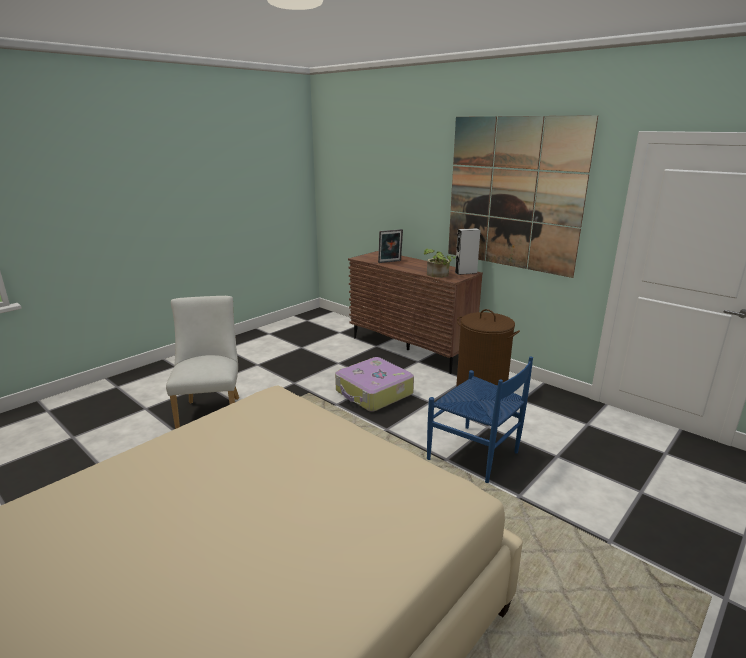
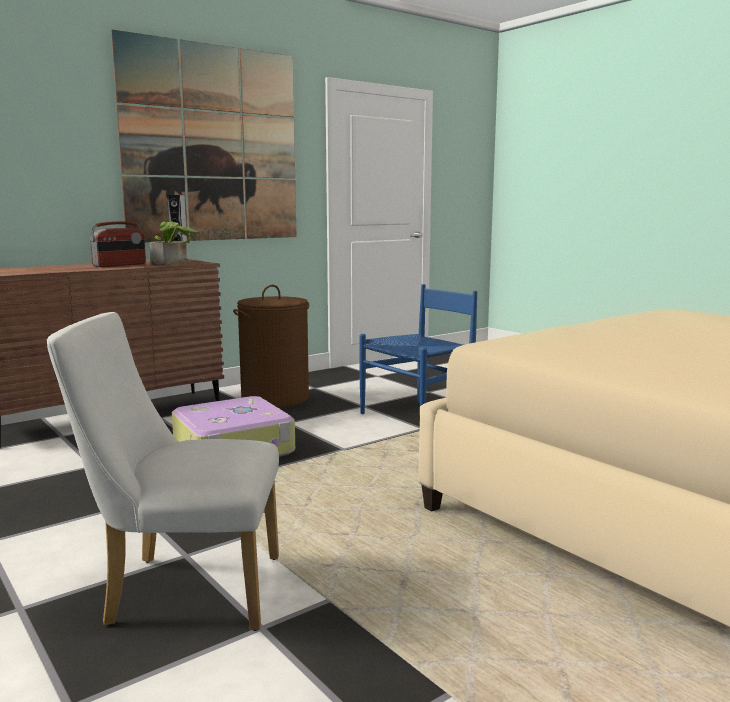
camera: 80 degrees left, 10 degrees down
(390, 262) = (58, 269): picture frame -> none
(420, 267) = (120, 265): none -> radio

